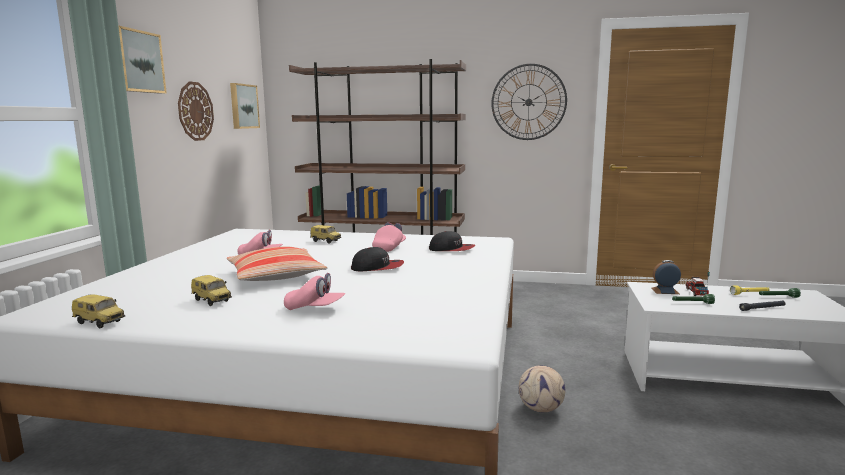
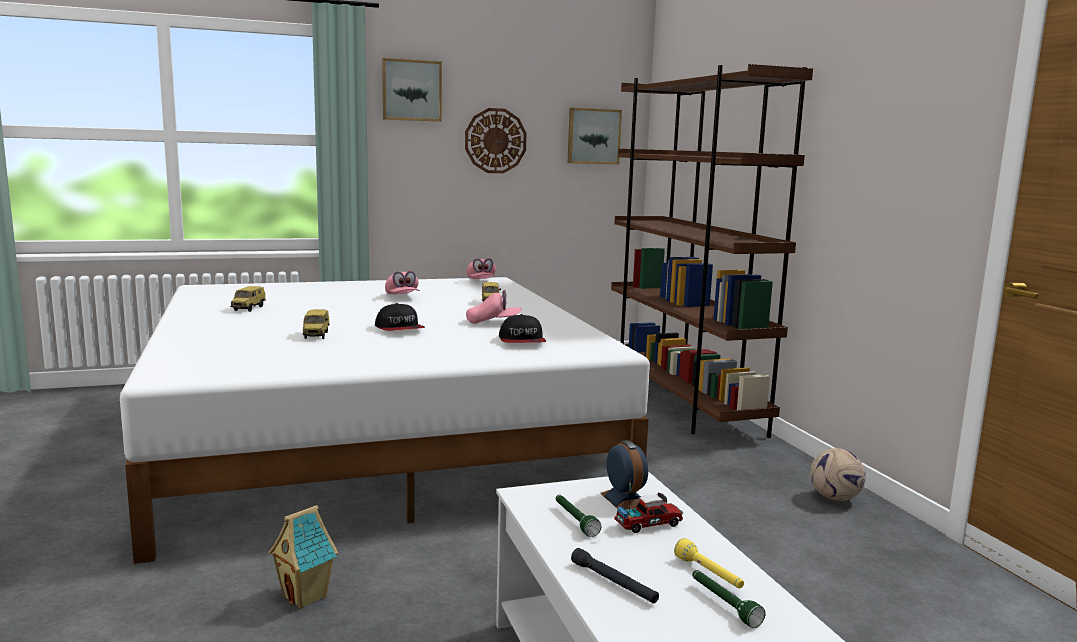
camera: 60 degrees right, 0 degrees up
(101, 322) = (185, 300): toy car -> toy car (317, 336)
(276, 275) = (337, 310): pillow -> none
(315, 309) = (243, 331): pink cap -> pink cap (481, 281)
(528, 102) = (896, 136): wall clock -> none
(541, 409) = (382, 556): football -> football (835, 498)
(588, 445) = (306, 597): none -> toy house

